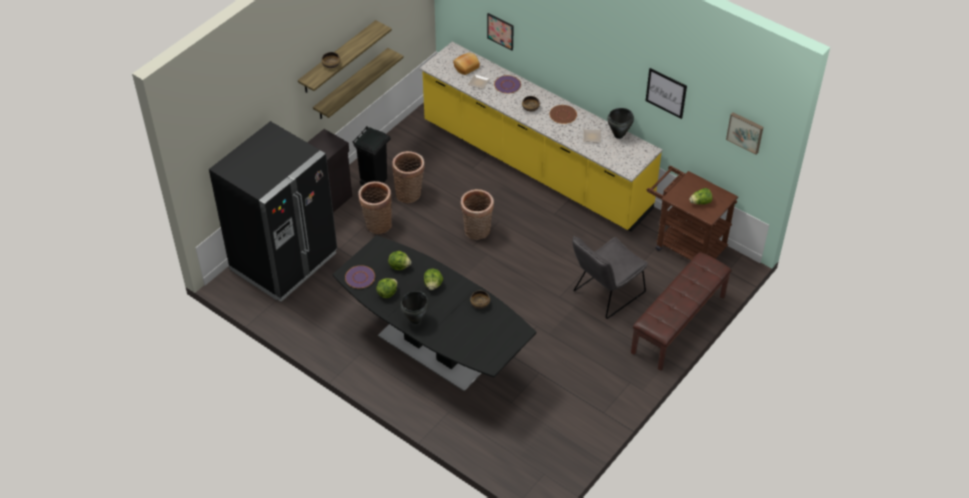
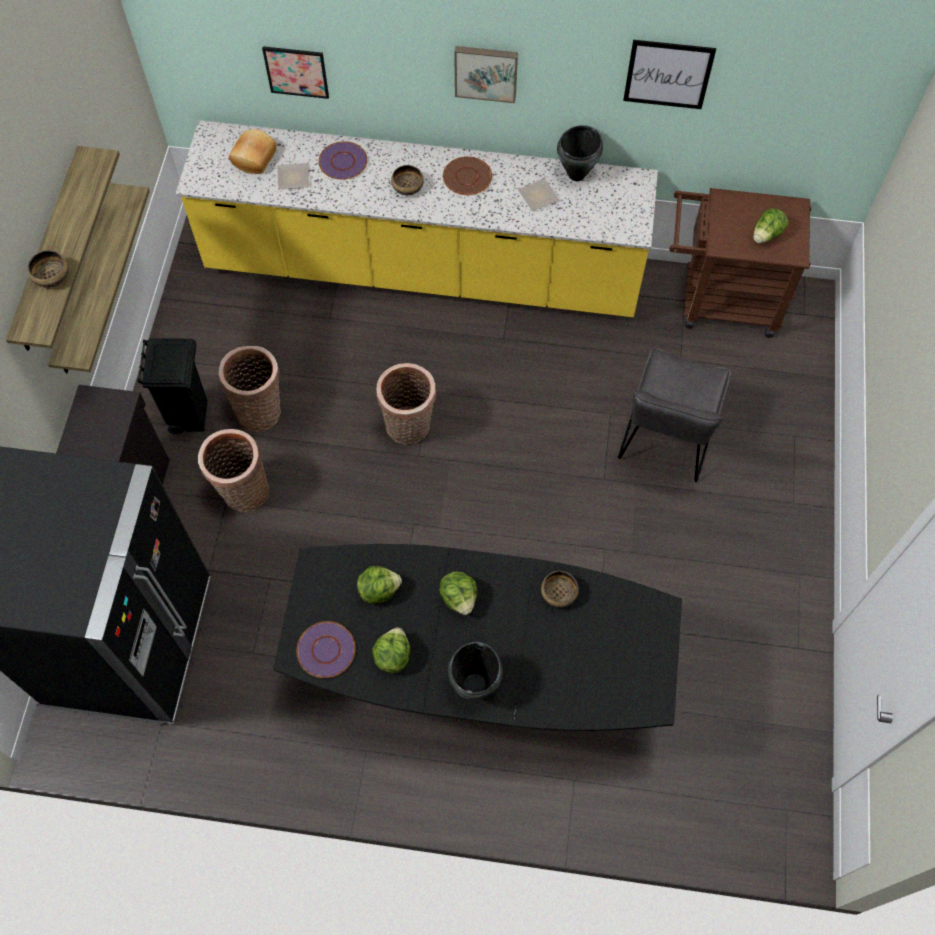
camera: 30 degrees left, 15 degrees up
(679, 325) = (800, 438): brown bench -> none
(745, 132) = (839, 92): picture -> picture (486, 72)

